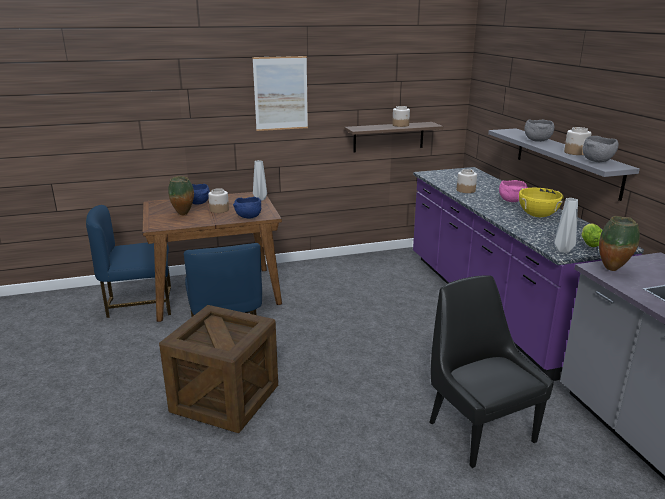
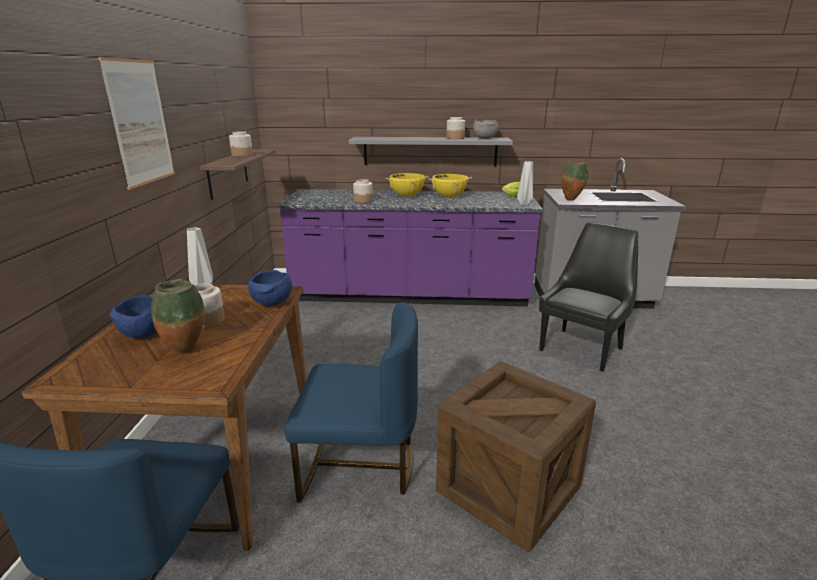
camera: 70 degrees left, 0 degrees up
(478, 429) = (582, 348): black chair -> black chair turned 135 degrees clockwise
(511, 201) = (407, 196): pink bowl -> yellow cooking pot
(537, 140) = (407, 138): grey bowl -> none

